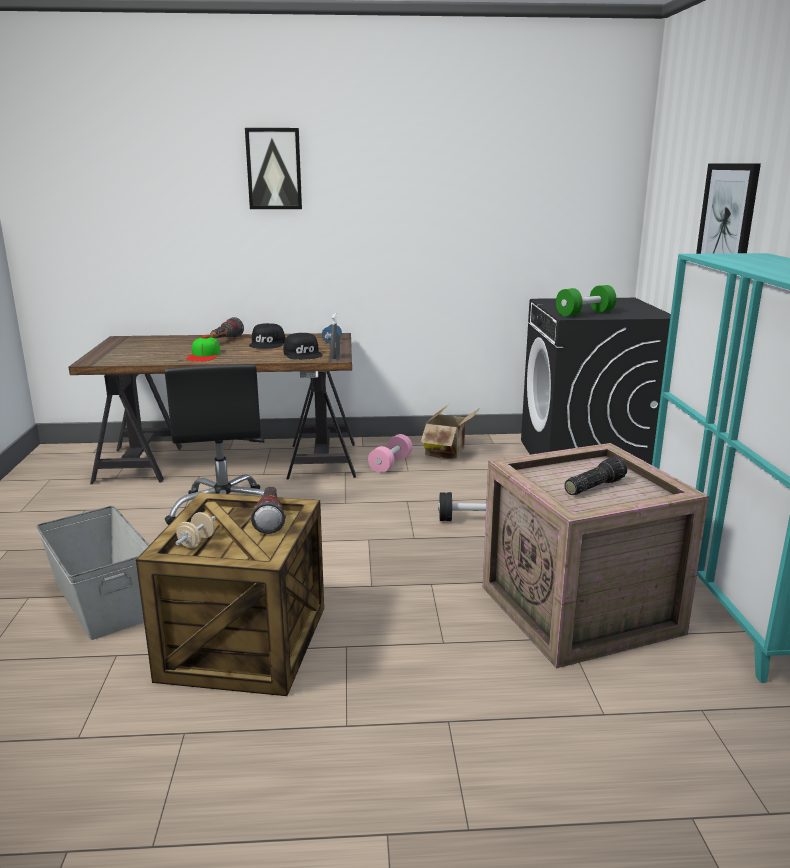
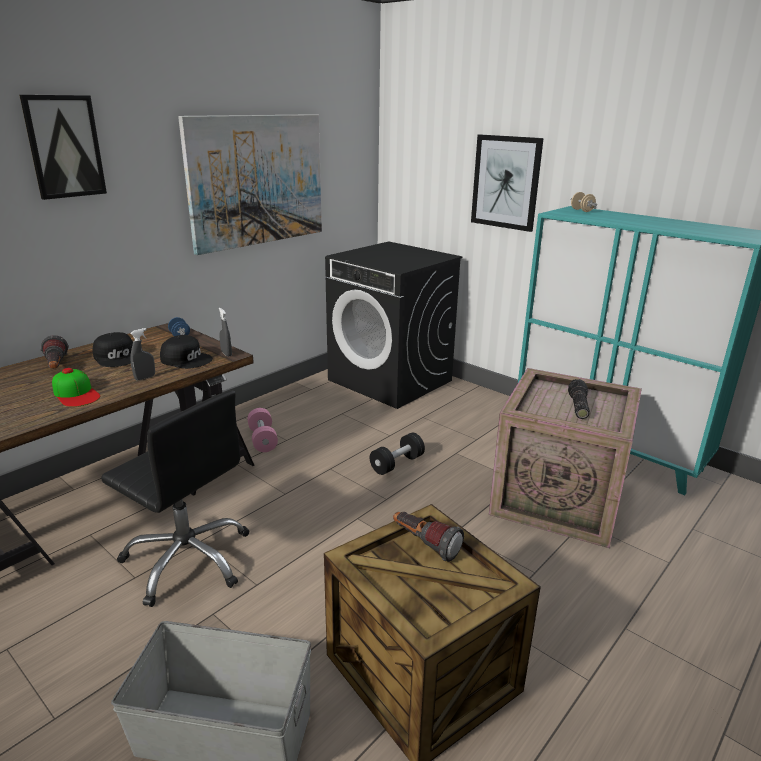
camera: 45 degrees left, 5 degrees up
(197, 542) = (418, 605): beige dumbbell -> beige dumbbell (581, 210)
(256, 357) = (145, 378): none -> grey spray bottle
(448, 453) = (292, 410): cardboard box -> none
(462, 211) = (257, 181): none -> picture
(585, 313) = (401, 264): green dumbbell -> none

